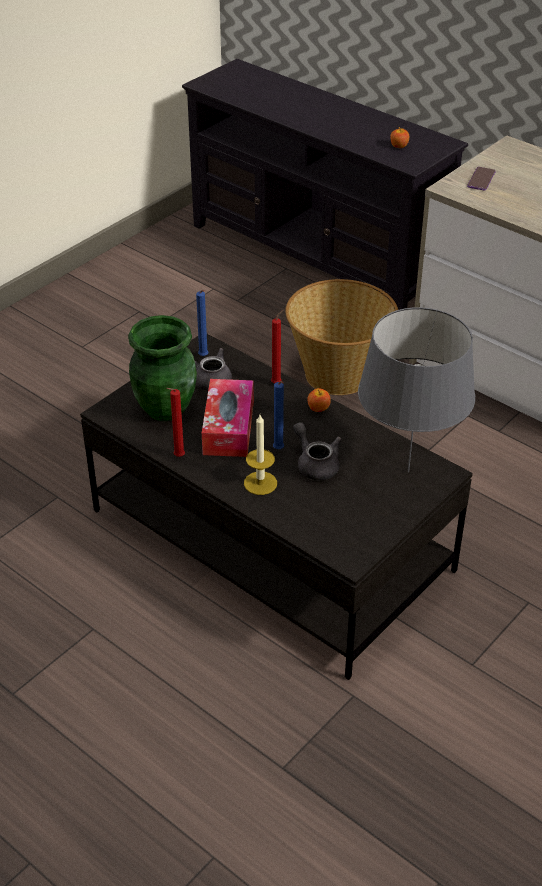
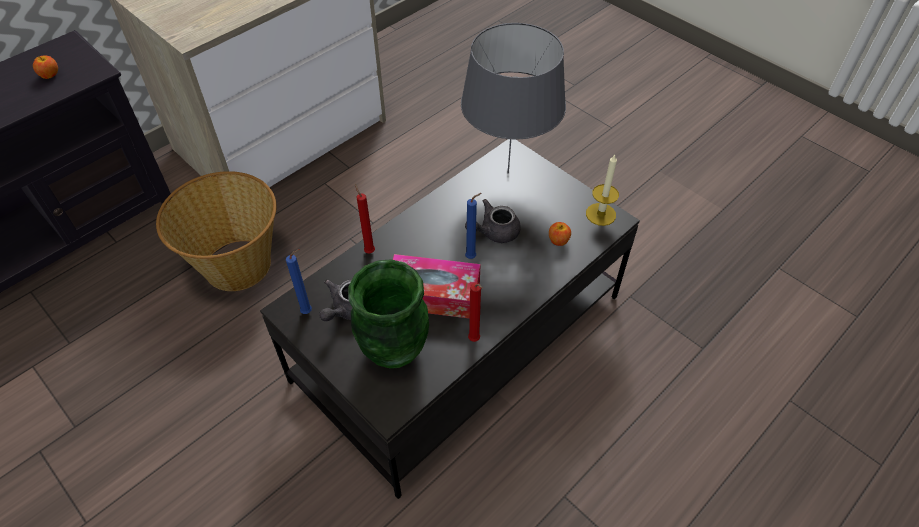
camera: 85 degrees left, 10 degrees up
(260, 483) = (518, 274): candle -> candle (600, 214)
(318, 408) = (414, 223): apple -> apple (558, 240)
(481, 179) = (183, 17): phone -> none

